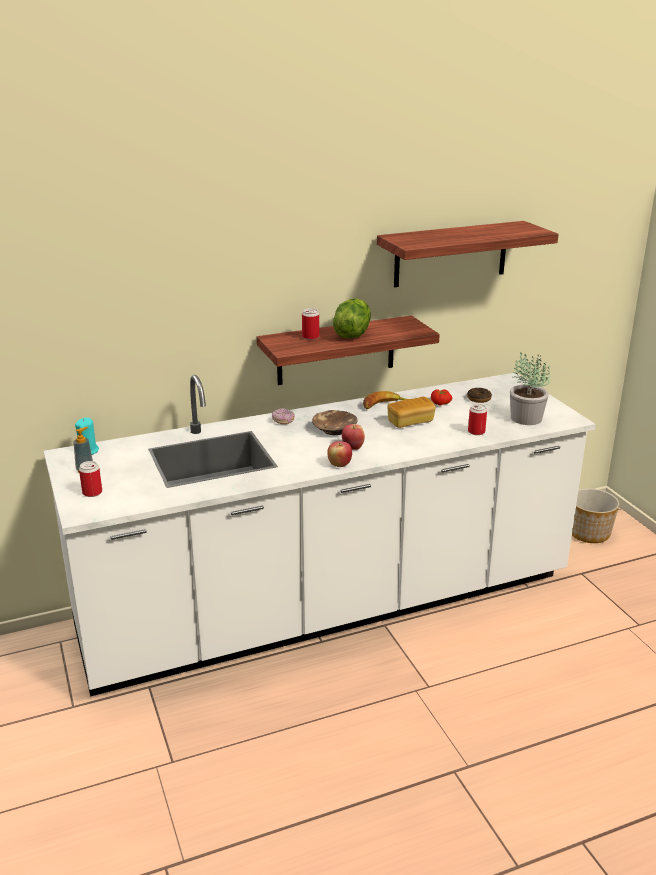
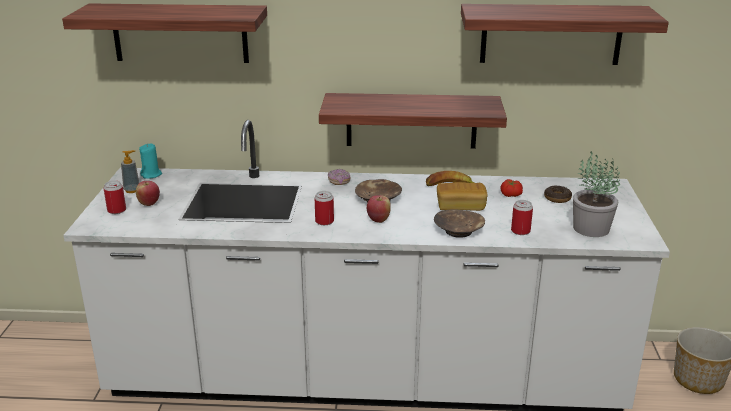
camera: 25 degrees right, 0 degrees up
(107, 296) = (180, 33): none -> shelf
(310, 337) = (372, 101): can -> can (324, 221)
(339, 464) = (348, 233): apple -> apple (149, 203)
(351, 334) = (415, 104): lettuce -> none
(428, 442) = (458, 231): none -> brown bowl

